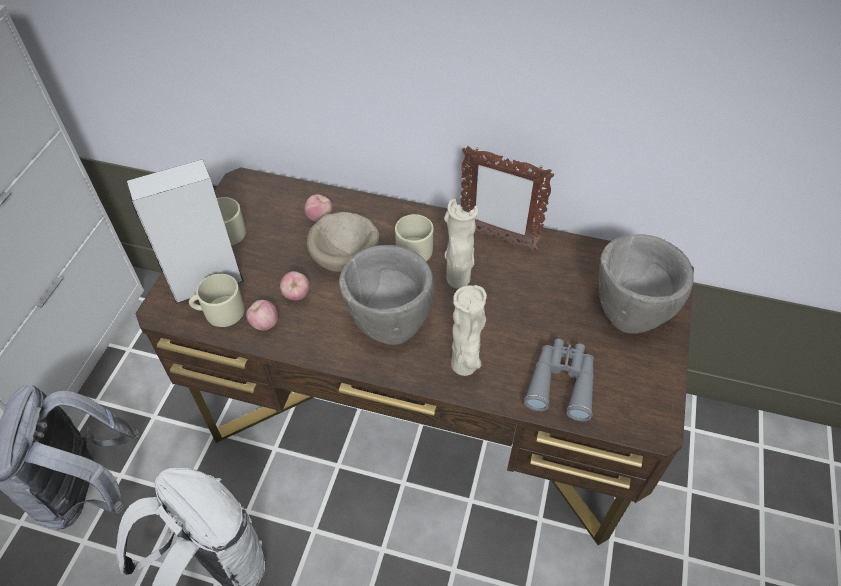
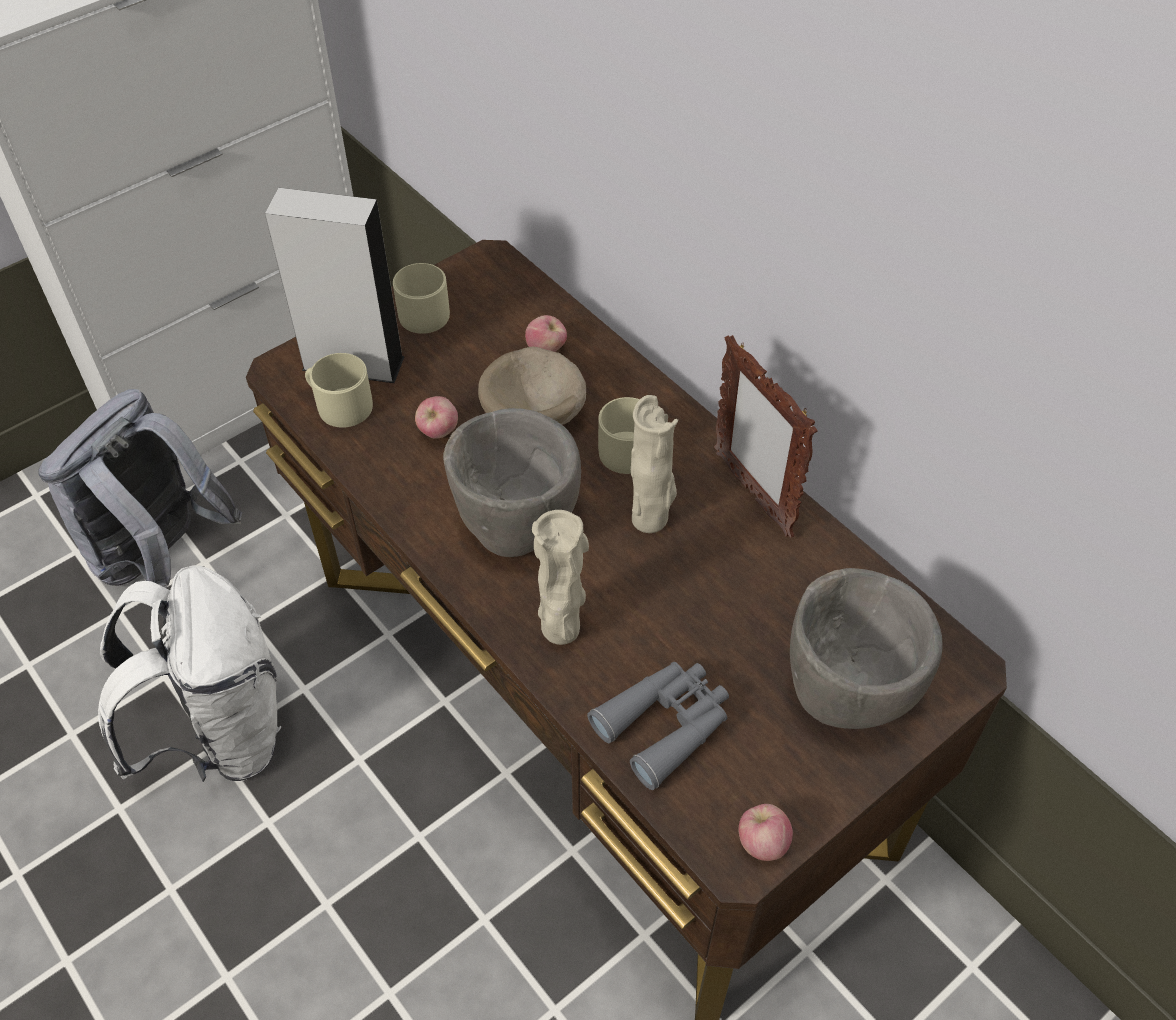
camera: 35 degrees right, 0 degrees up
(264, 324) = (375, 446): apple -> apple (762, 843)

